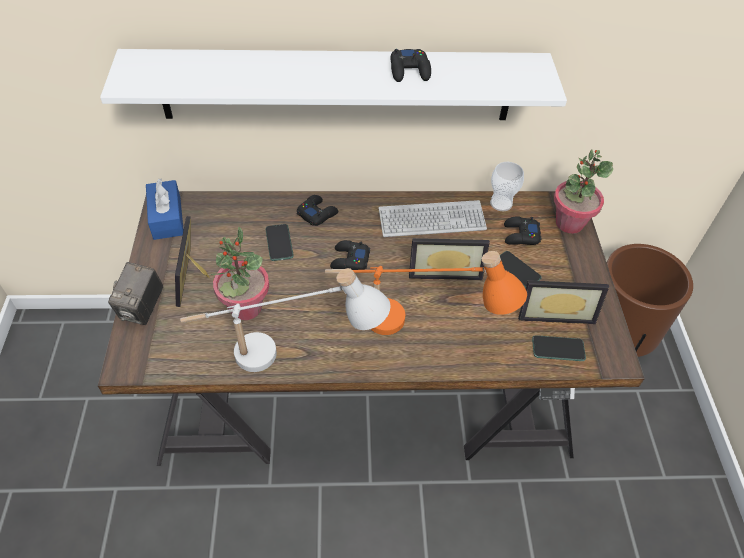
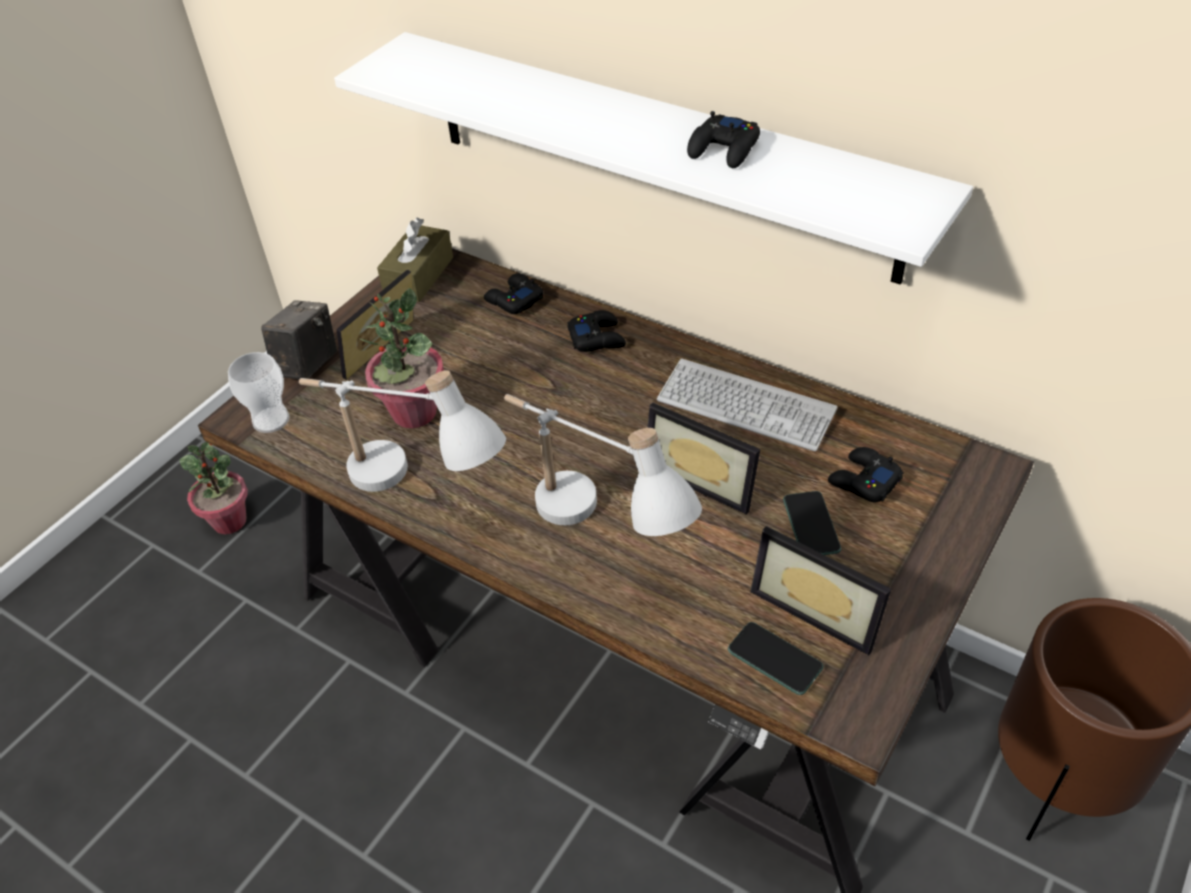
camera: 40 degrees right, 5 degrees down
(142, 308) = (308, 365): camera -> camera turned 150 degrees clockwise
(167, 218) = (419, 276): blue tissue box -> brown tissue box
(279, 243) = (518, 354): phone -> none
(349, 260) = (586, 411): black game controller -> black game controller (514, 300)
(413, 327) = (593, 530): orange table lamp -> white table lamp
(501, 203) = (874, 425): cup -> cup (271, 420)
(569, 223) = (963, 496): potted plant -> potted plant (230, 521)

